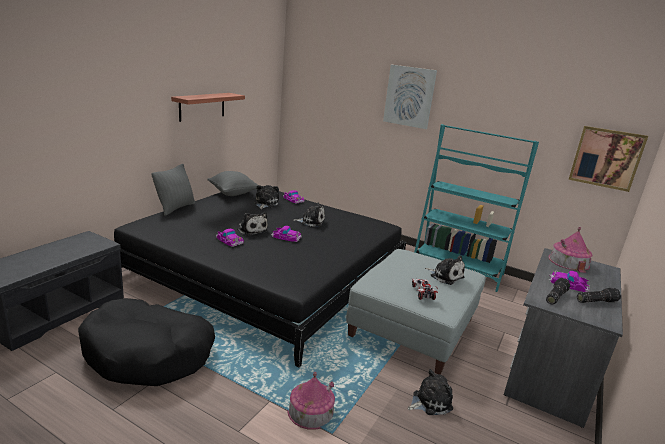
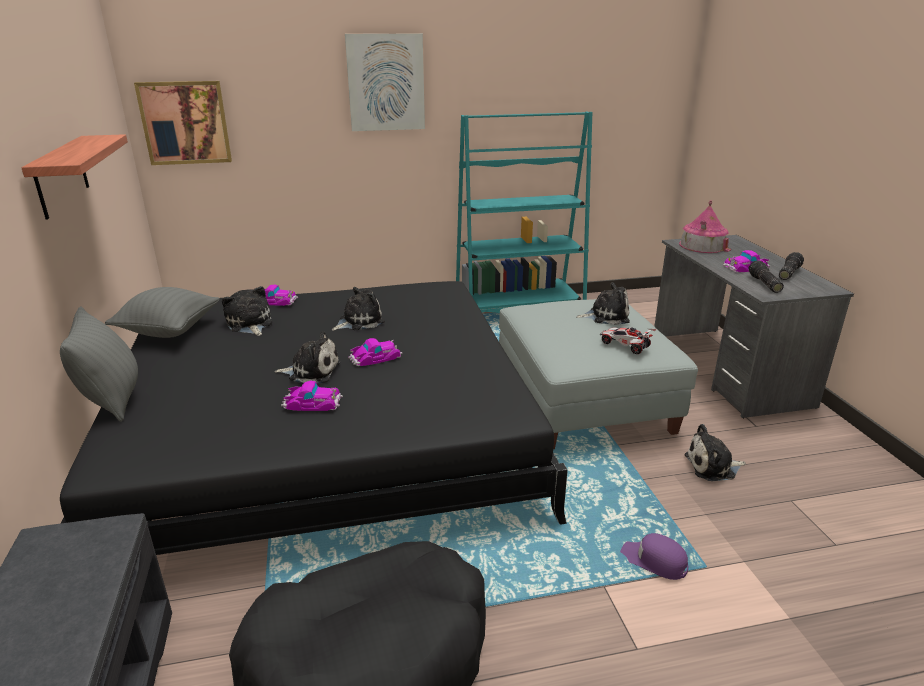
camera: 40 degrees left, 5 degrees up
(311, 410) = (653, 560): toy house -> purple cap
(429, 401) = (713, 467): plush toy -> plush toy turned 120 degrees counterclockwise
(606, 158) = (649, 116): picture -> picture (185, 123)

